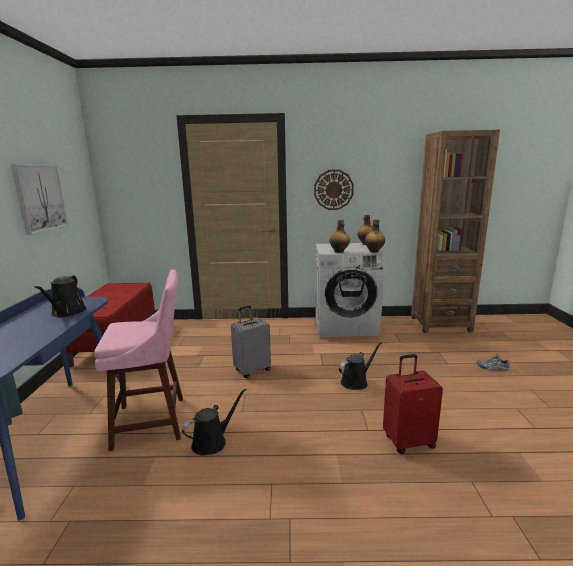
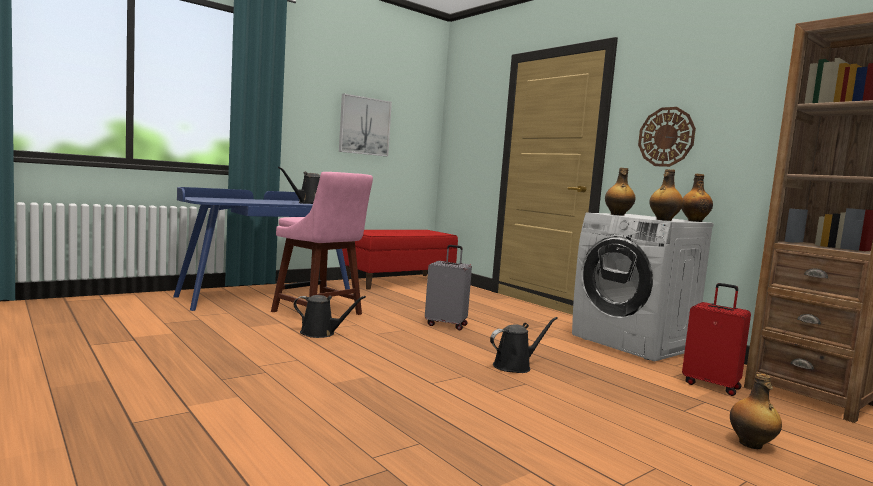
camera: 50 degrees right, 10 degrees down
(356, 382) = (515, 366): black watering can -> black watering can turned 45 degrees counterclockwise
(408, 441) = (443, 403): red suitcase -> red suitcase (711, 385)
(492, 368) = (751, 444): shoe -> bottle

